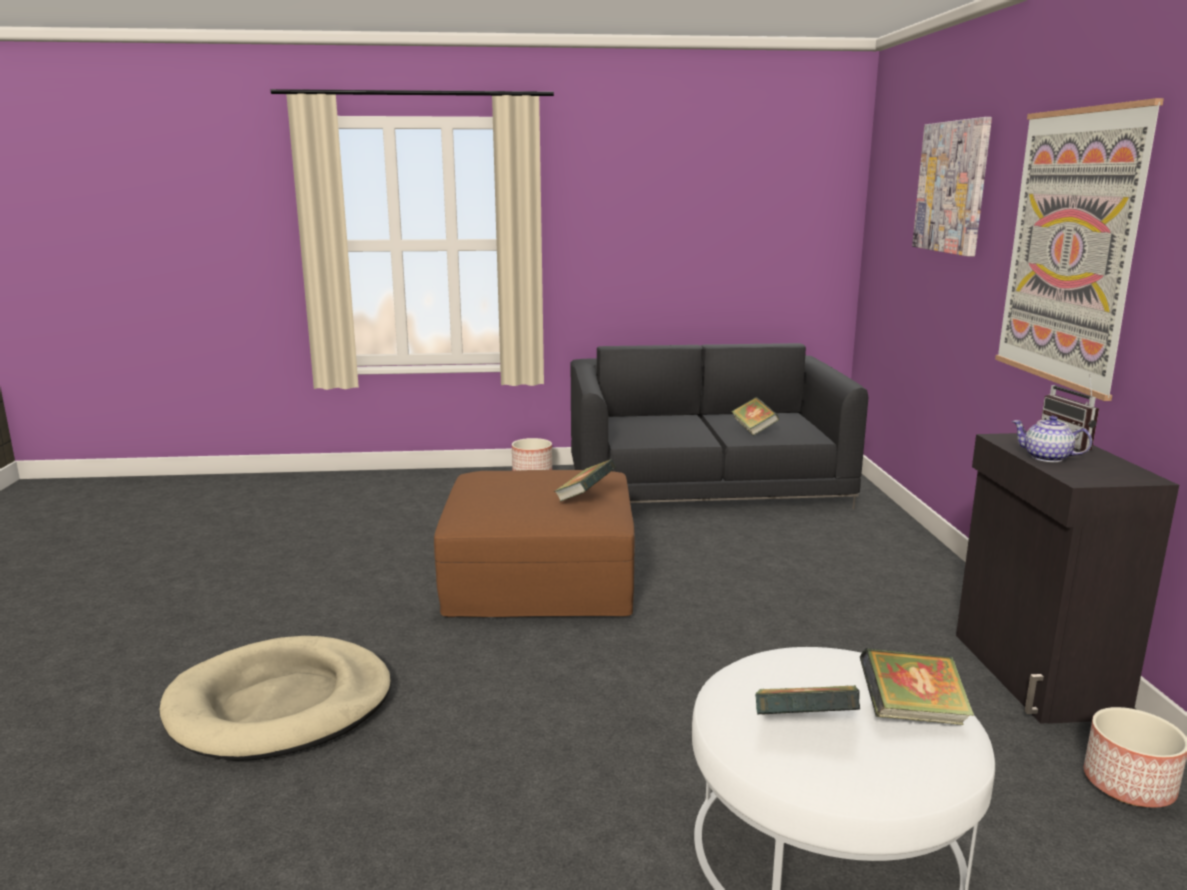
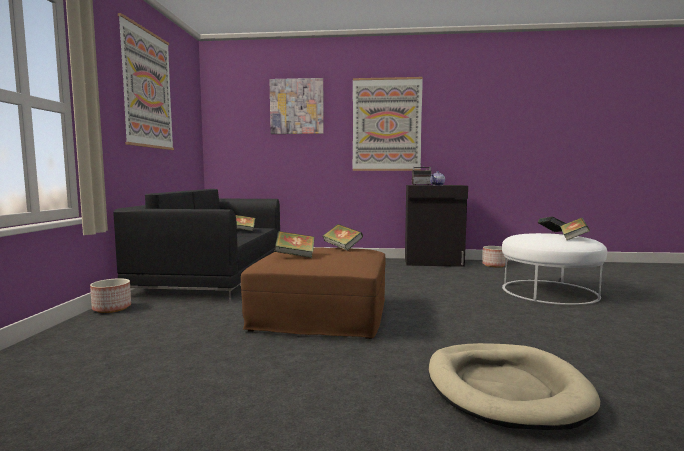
camera: 80 degrees left, 10 degrees down
(508, 479) = (295, 256): none -> book
(677, 188) = (147, 89): none -> picture

